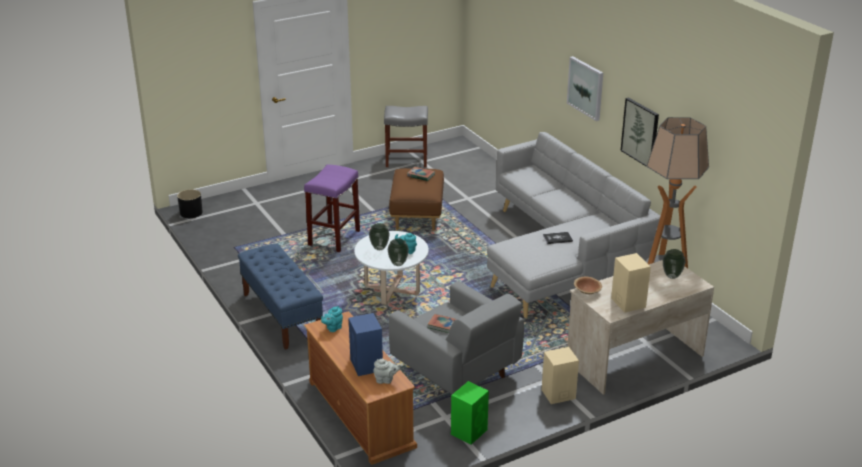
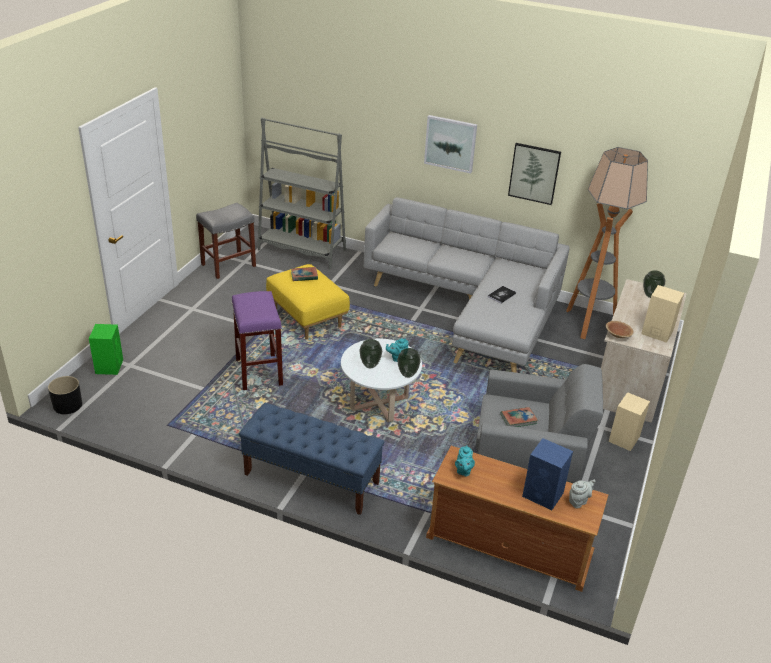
camera: 40 degrees left, 5 degrees up
(417, 216) = (308, 318): brown ottoman -> yellow ottoman
(469, 431) = (609, 511): green speaker -> green speaker (109, 366)
(479, 167) = (302, 250): none -> grey bookcase

